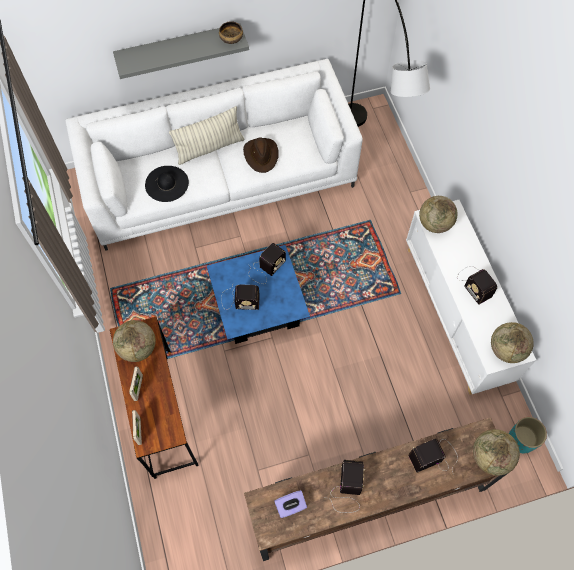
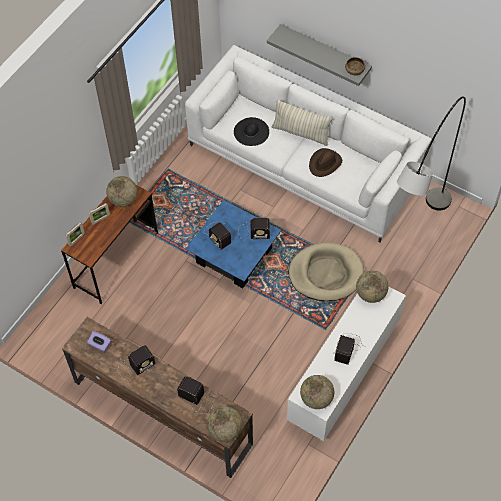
camera: 50 degrees right, 5 degrees down
(346, 249) = (326, 274): none -> beige dog bed
(521, 440) = (287, 477): turquoise planter -> none

